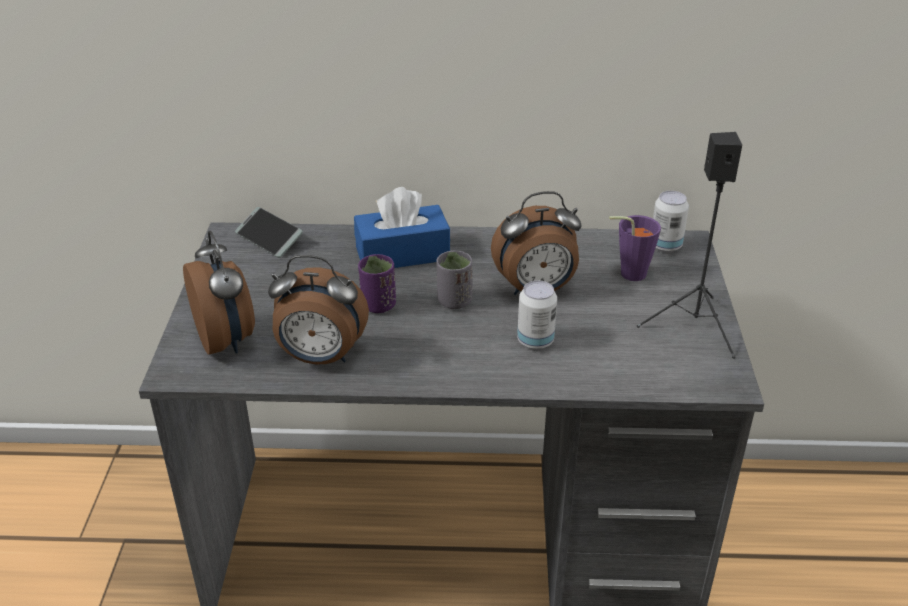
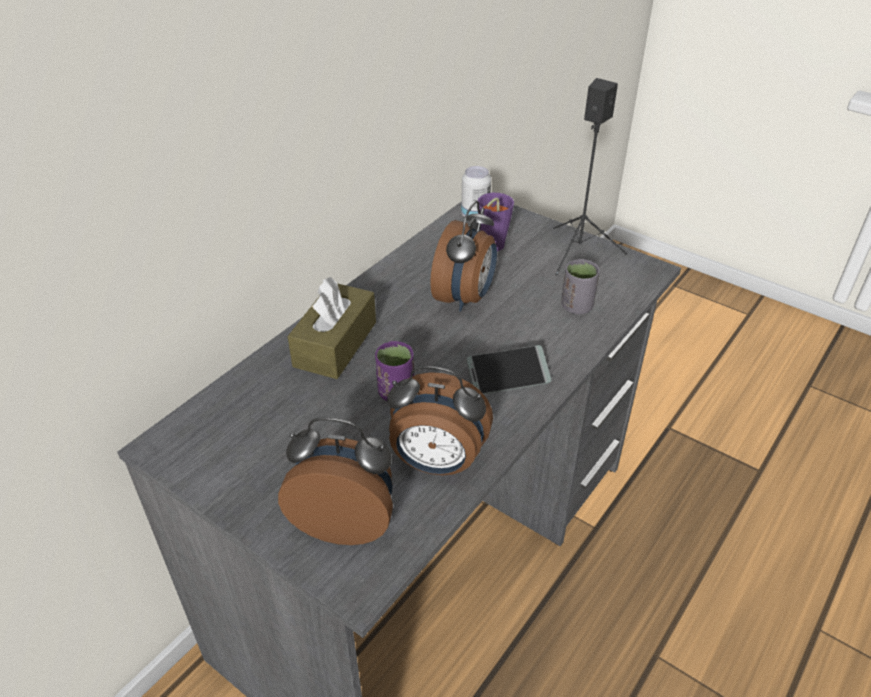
camera: 55 degrees left, 5 degrees up
(269, 239) = (206, 419): phone -> phone (508, 376)
(320, 358) = (437, 463): alarm clock -> alarm clock turned 60 degrees clockwise
(402, 254) = (335, 344): blue tissue box -> brown tissue box
(454, 301) = (436, 346): grey cup -> grey cup (576, 307)
(535, 341) = (528, 329): can -> none

